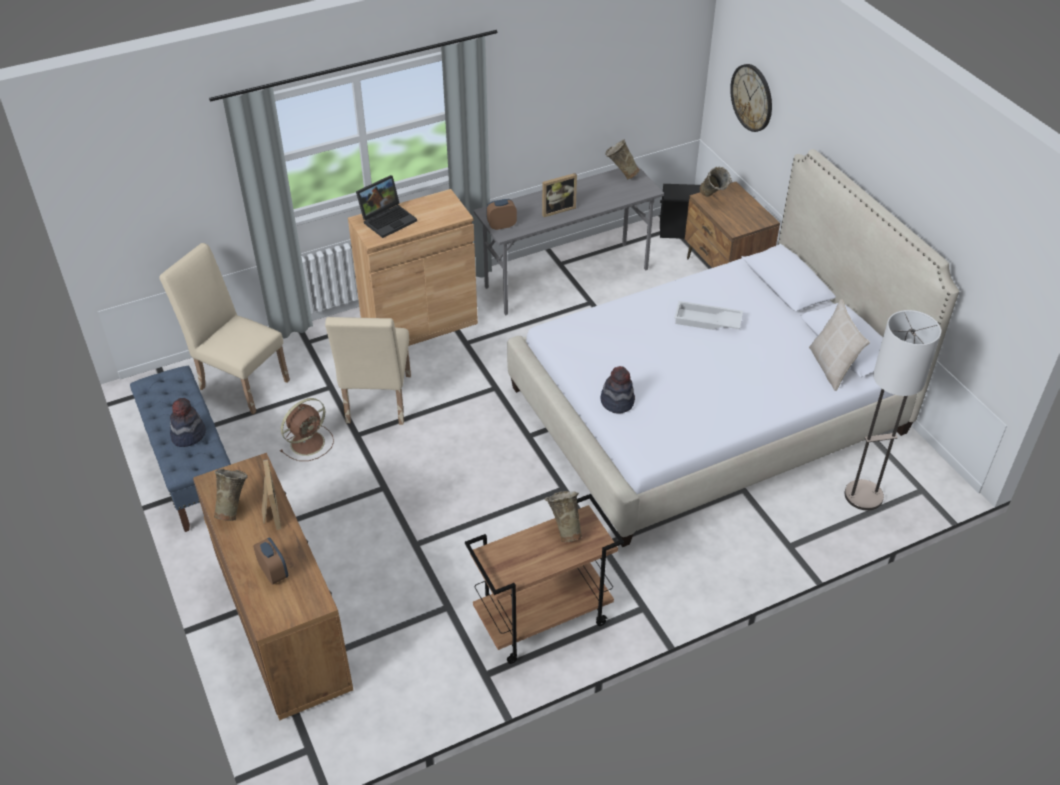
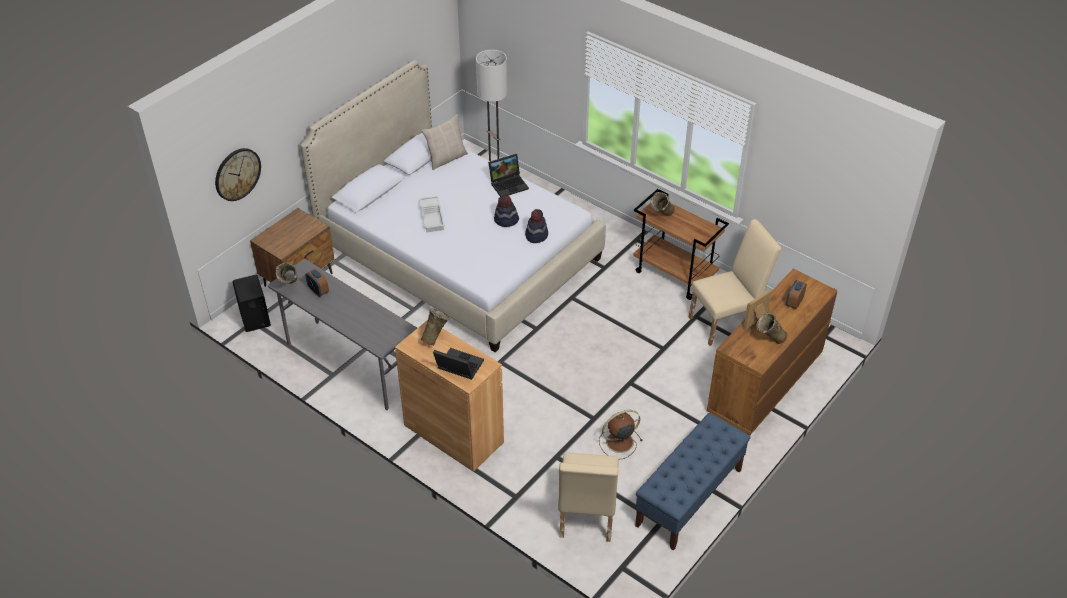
camera: 115 degrees left, 0 degrees up
(188, 434) = (703, 446): hat -> hat (506, 220)
(308, 442) = (618, 442): brown fan -> brown fan turned 45 degrees counterclockwise
(377, 403) = (556, 421): beige chair -> beige chair (727, 322)
(501, 225) = (394, 333): alarm clock -> alarm clock (318, 291)
(557, 209) = (356, 309): picture frame -> none
(712, 200) = (282, 246): beige vase -> beige vase (436, 338)
(743, 410) = (509, 184): none -> laptop

